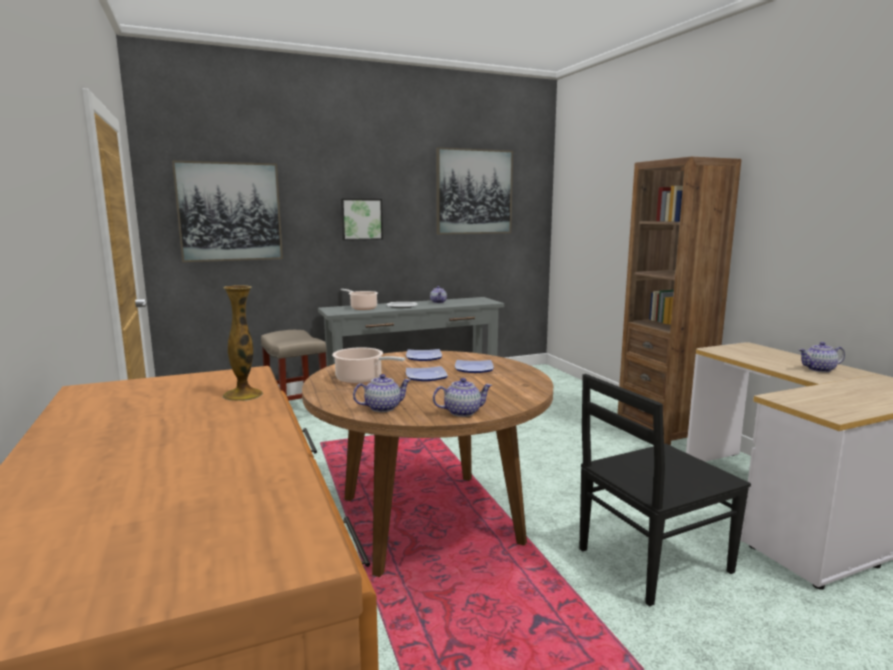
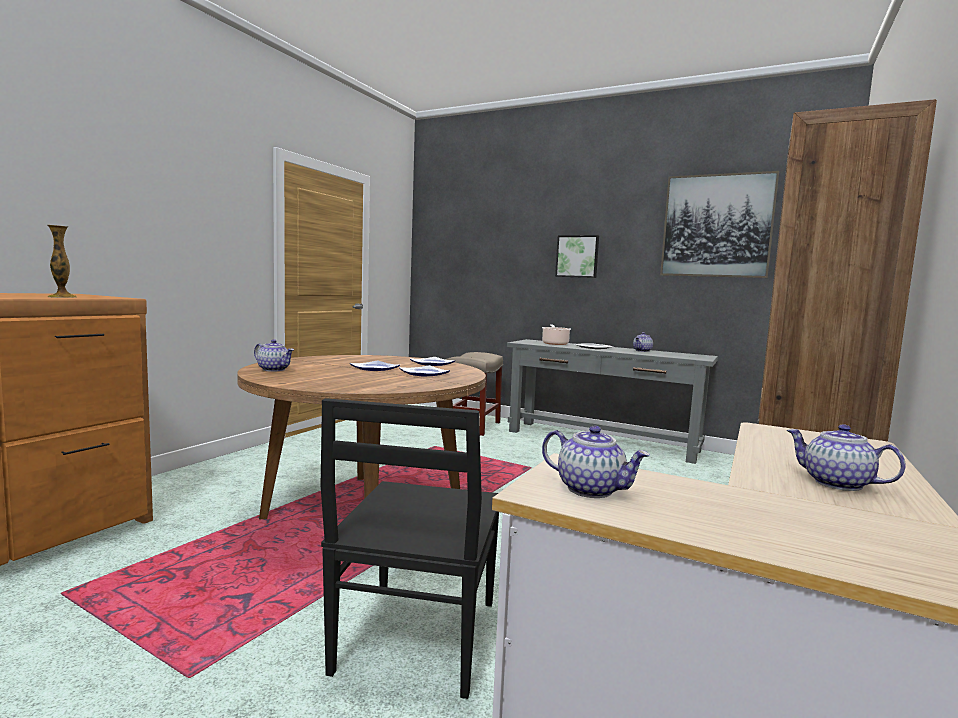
camera: 50 degrees right, 5 degrees down
(230, 212) = (468, 248): picture -> none
(361, 379) = (338, 361): cooking pot -> none
(462, 412) = (289, 381): teapot -> teapot (591, 489)
(651, 561) = (416, 638): black chair -> black chair turned 105 degrees counterclockwise

